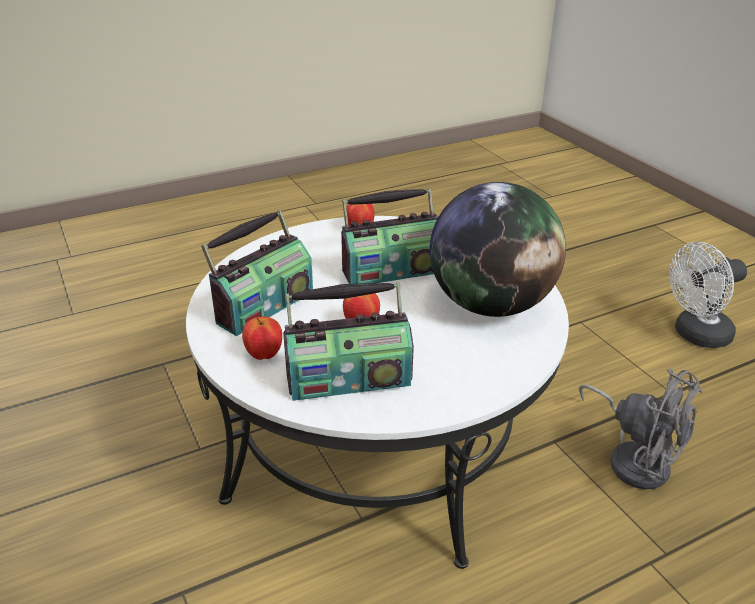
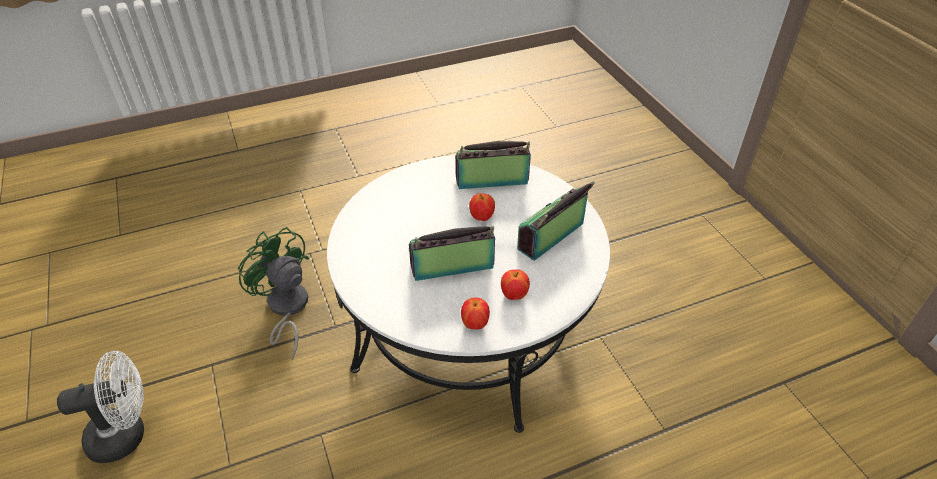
camera: 175 degrees left, 10 degrees up
(264, 355) = (544, 199): apple -> apple (514, 295)
(490, 304) = (386, 230): globe -> none
(634, 458) = (286, 309): grey fan -> green fan

